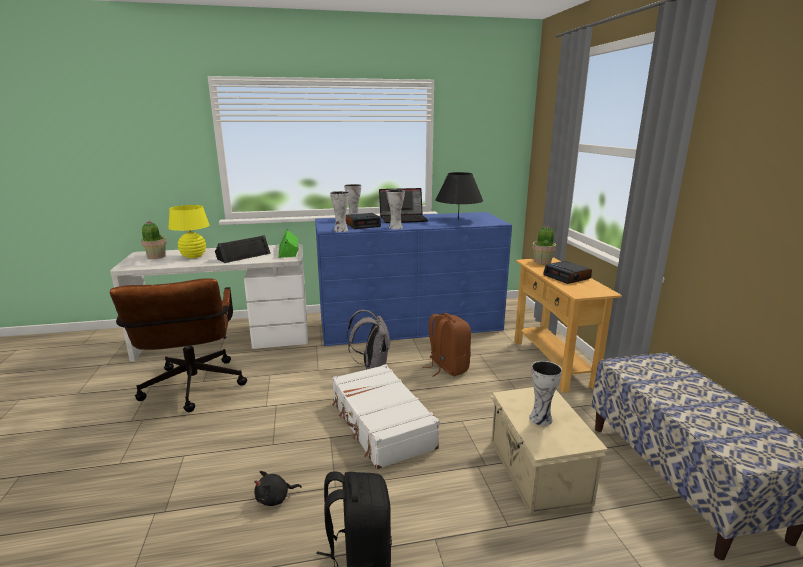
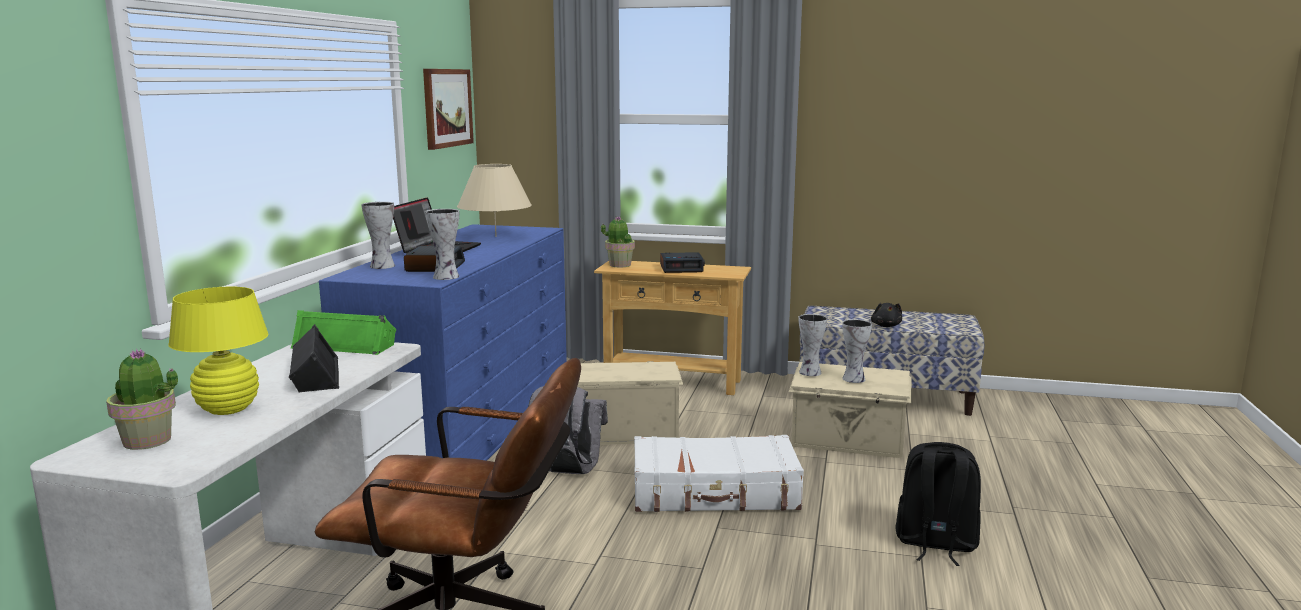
camera: 65 degrees left, 5 degrees down
(275, 498) = (817, 578): black plush toy -> black plush toy (886, 326)
(395, 227) = (483, 258): vase -> vase (809, 372)
(447, 368) = (623, 431): brown backpack -> beige storage box
(458, 220) = (496, 236): black table lamp -> beige table lamp
(491, 135) = (447, 108): none -> picture

